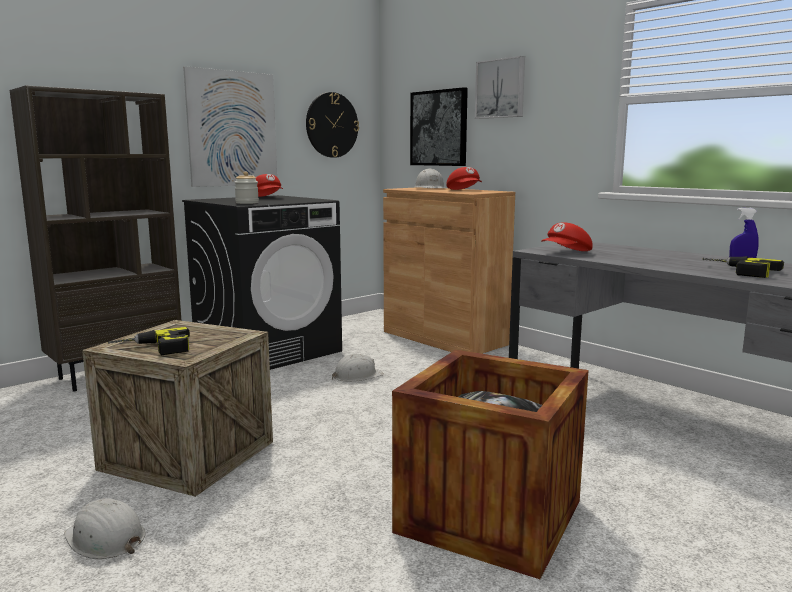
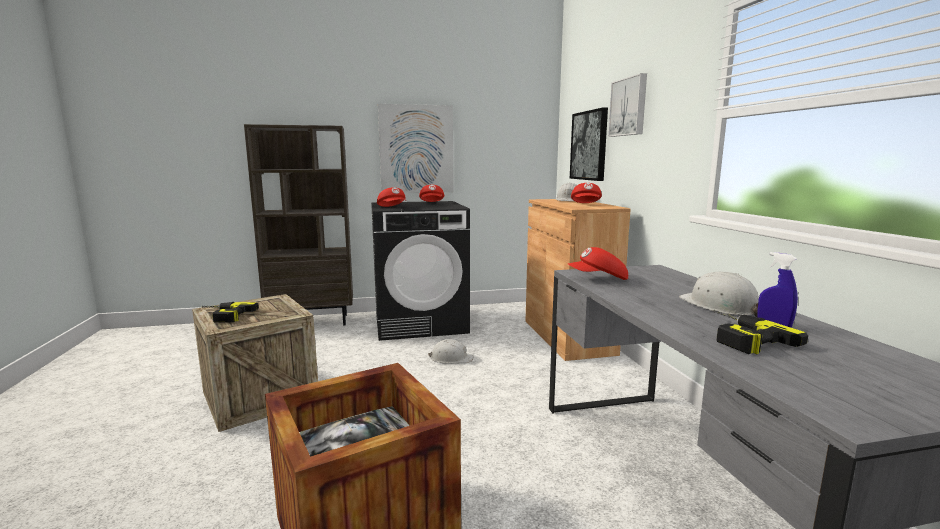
camera: 30 degrees right, 0 degrees up
(105, 539) = (136, 447): white hard hat -> white hard hat (719, 306)
(247, 203) = (393, 207): jar -> red cap
(332, 125) = (508, 144): wall clock -> none

